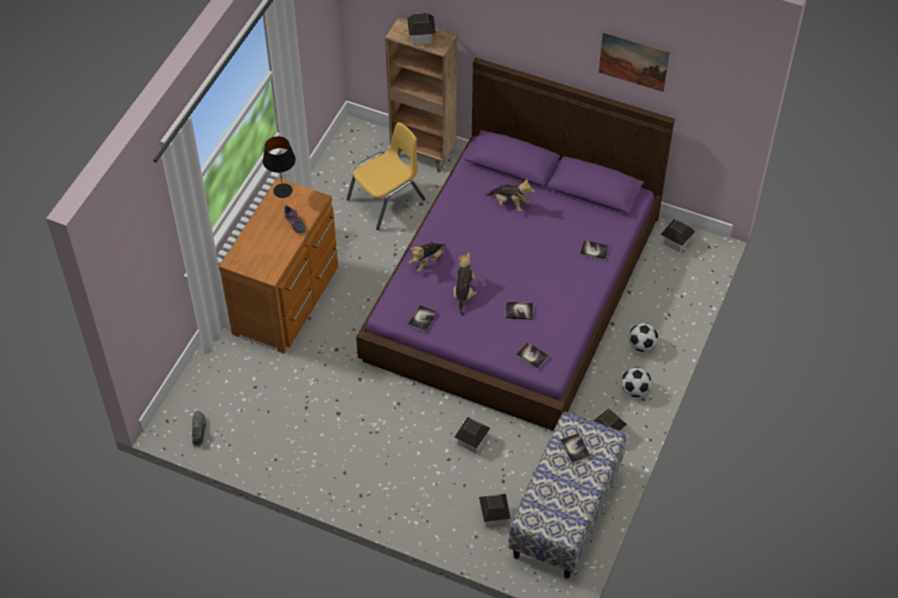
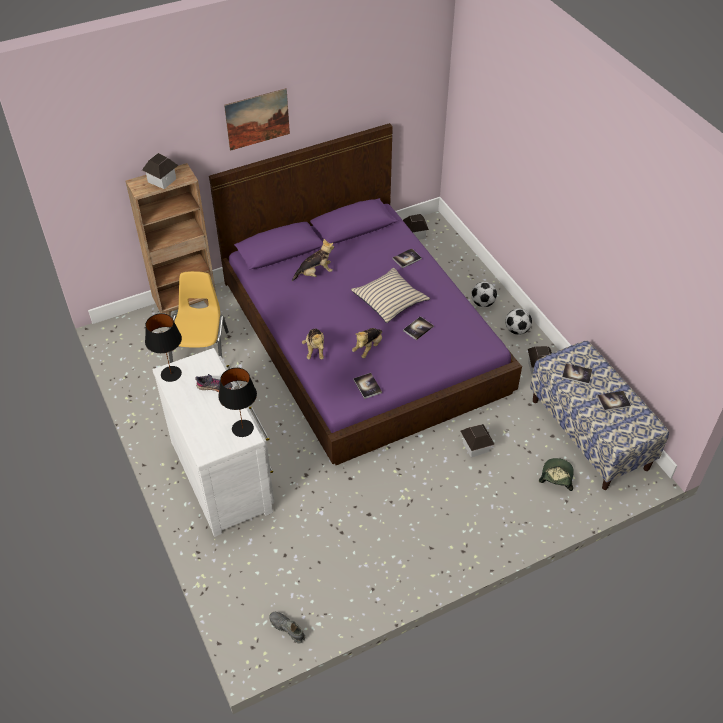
camera: 50 degrees left, 5 degrees down
(274, 265) = (242, 428): none -> black table lamp
(289, 300) = (223, 474): brown dresser -> white dresser
(464, 293) = (368, 348): plush toy -> plush toy turned 105 degrees counterclockwise
(494, 515) = (556, 477): toy house -> cap
(532, 272) = (390, 300): none -> beige pillow
(532, 356) = (466, 347): book -> book (613, 401)
(633, 61) = (347, 88): picture -> picture (257, 119)

